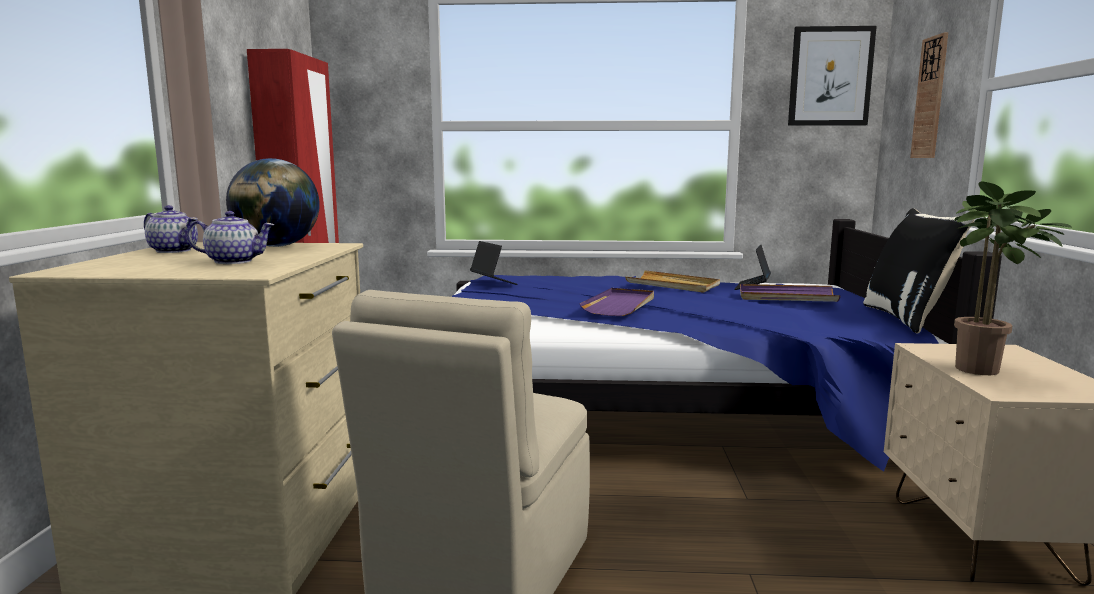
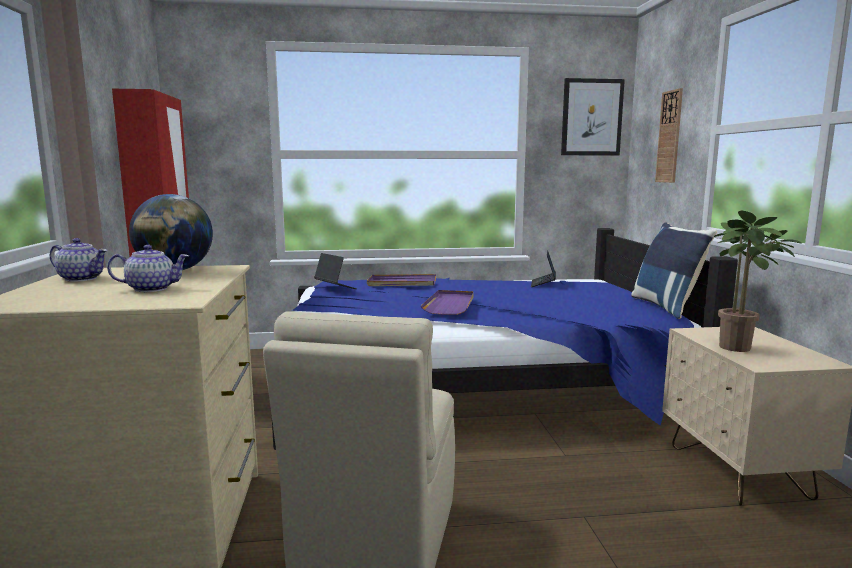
camera: 10 degrees left, 0 degrees up
(673, 285) = (482, 285): beige tray -> none
(786, 297) = (573, 292): purple tray -> purple tray (401, 283)
(908, 319) = (667, 307): black pillow -> blue pillow

